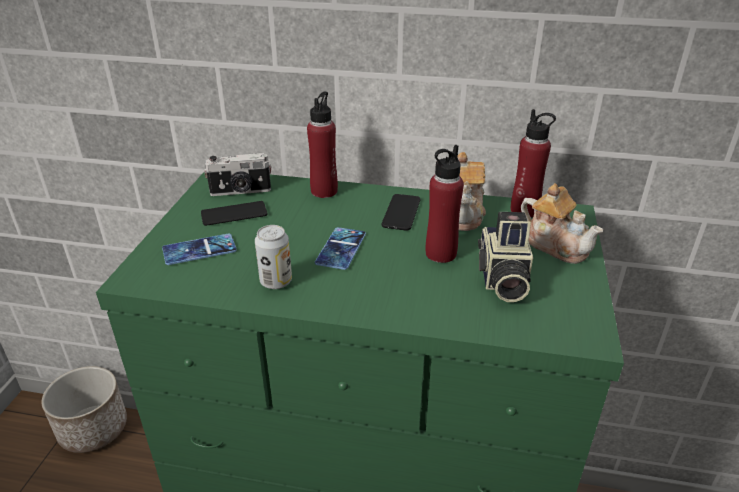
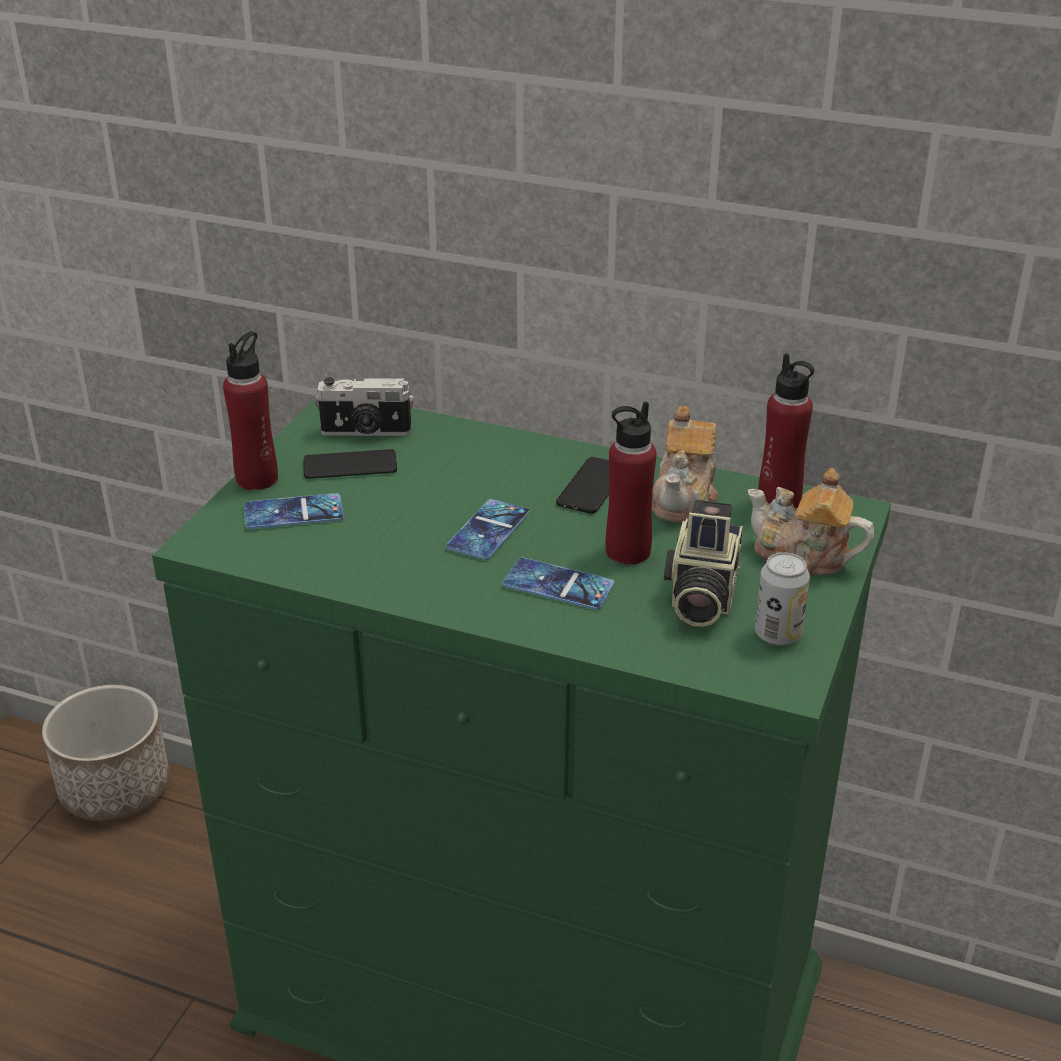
camera: 10 degrees right, 0 degrees up
(276, 281) = (388, 566): can -> can (777, 634)
(324, 191) = (488, 442): red bottle -> red bottle (257, 479)
(401, 282) = (558, 585): none -> phone
(556, 245) = (802, 557): teapot -> teapot turned 150 degrees clockwise

